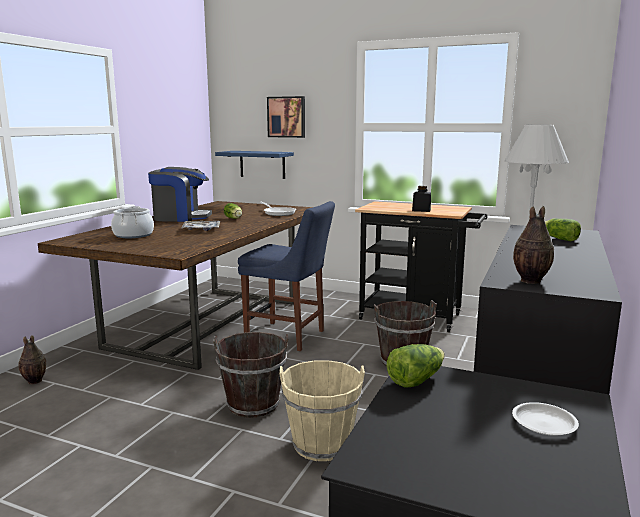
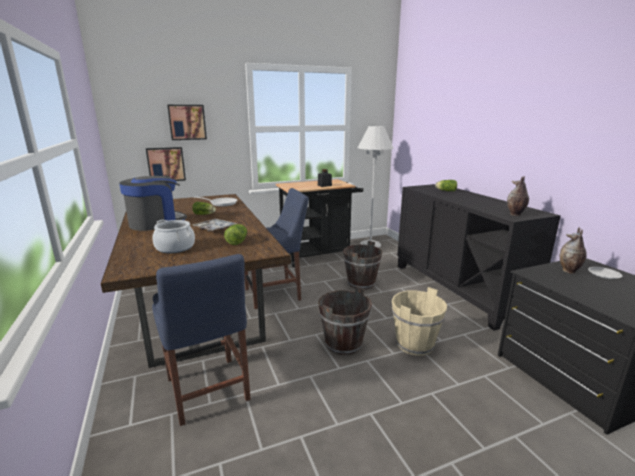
camera: 45 degrees left, 5 degrees up
(34, 382) = (147, 425): vase -> vase (569, 271)
(95, 382) = (208, 392): none -> blue chair
(262, 164) = (166, 164): blue shelf -> picture
(415, 380) = (541, 277): lettuce -> lettuce (237, 241)

